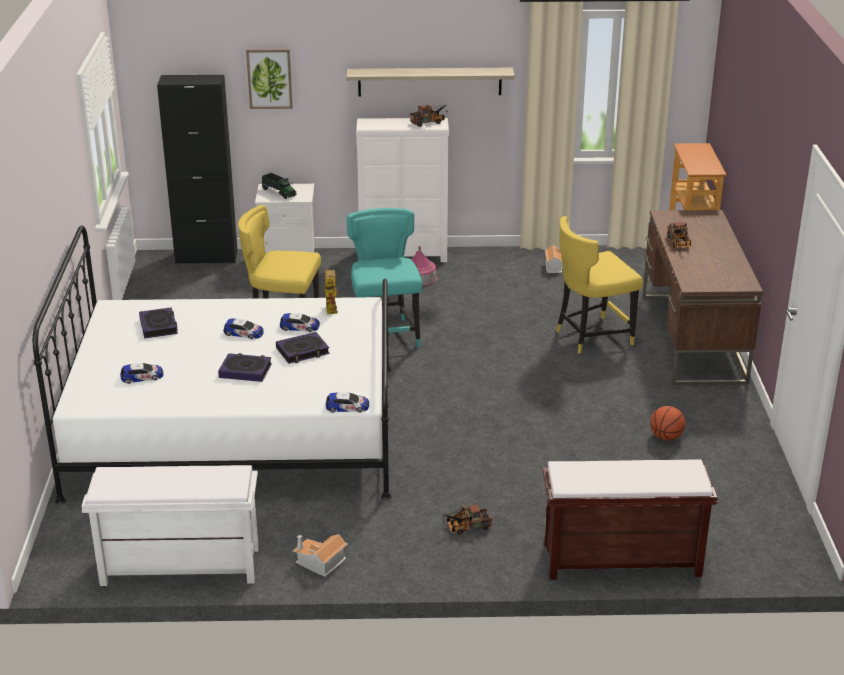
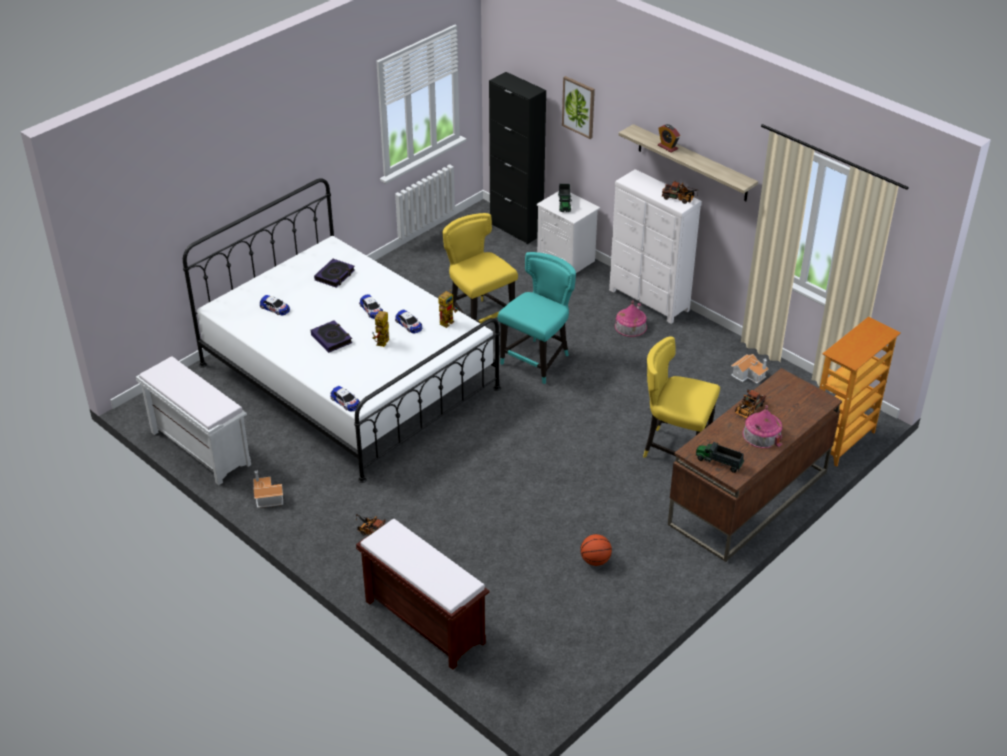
camera: 45 degrees right, 10 degrees up
(302, 351) = (383, 344): book -> toy robot
(405, 72) = (667, 147): none -> alarm clock
(715, 252) = (762, 435): none -> toy house
(721, 282) = (719, 462): none -> toy truck

